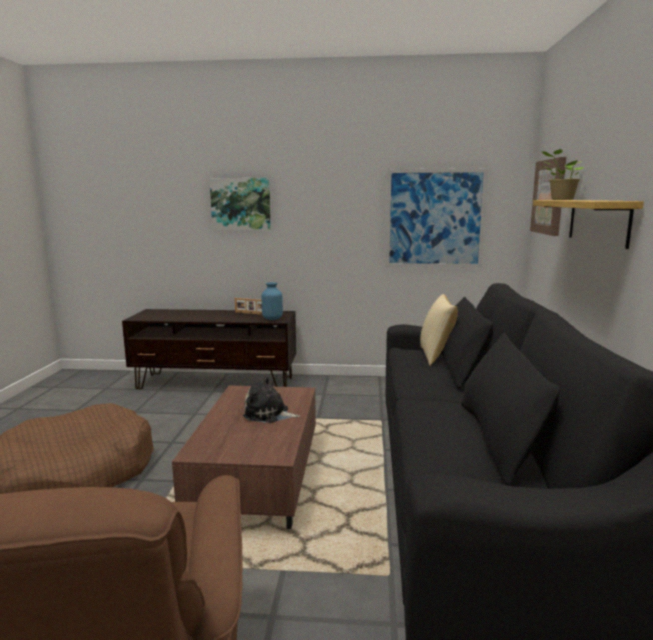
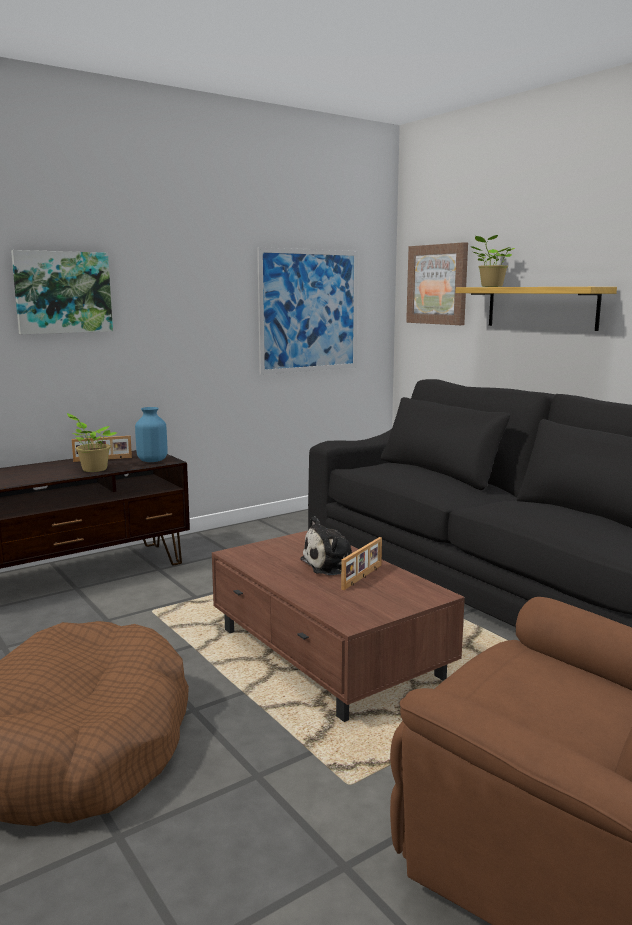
camera: 40 degrees left, 0 degrees up
(231, 318) = (92, 469): none -> potted plant
(265, 428) = (363, 577): none -> picture frame
(436, 356) = (412, 466): pillow -> none

